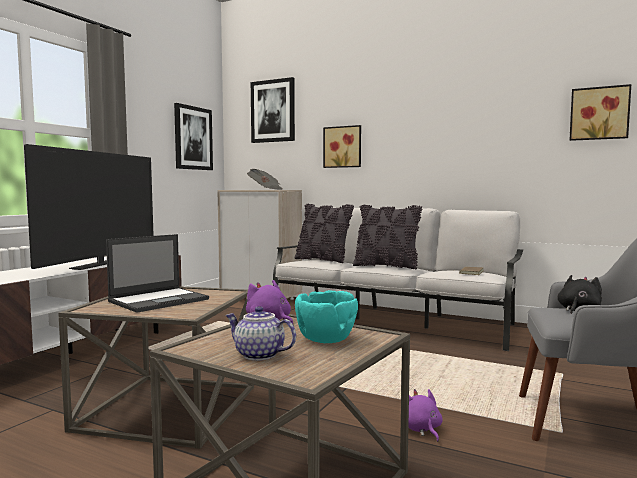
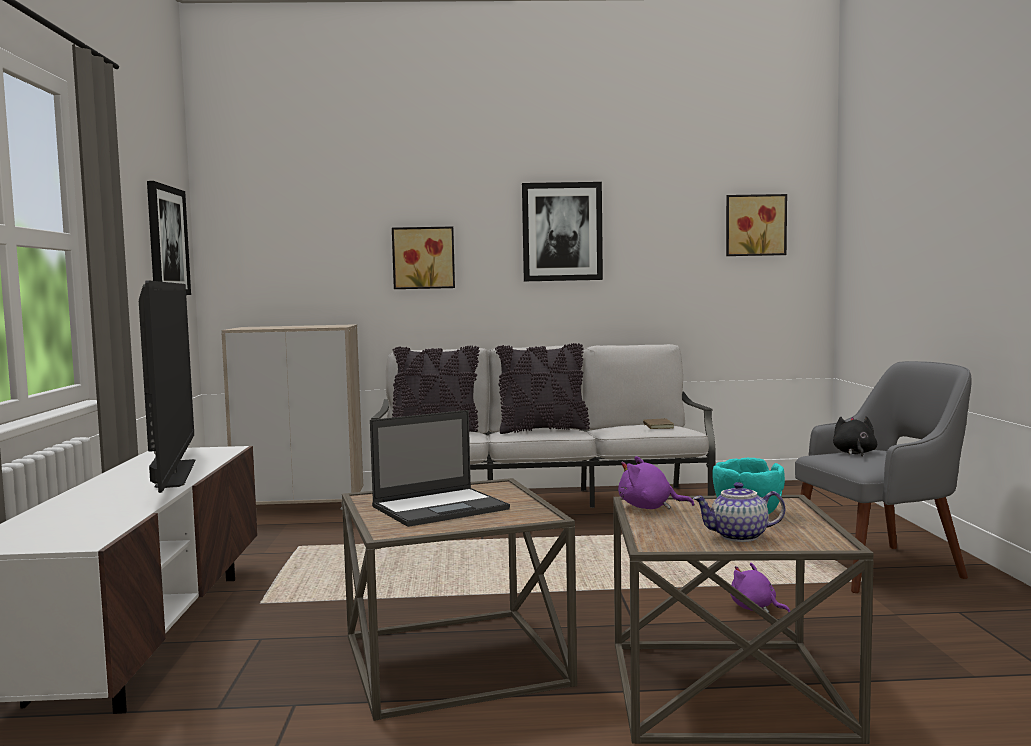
camera: 30 degrees left, 0 degrees up
(160, 300) = (441, 507): laptop -> laptop turned 45 degrees clockwise
(265, 189) = (304, 326): newspaper -> none
(273, 111) = (295, 197): picture -> picture (562, 232)

